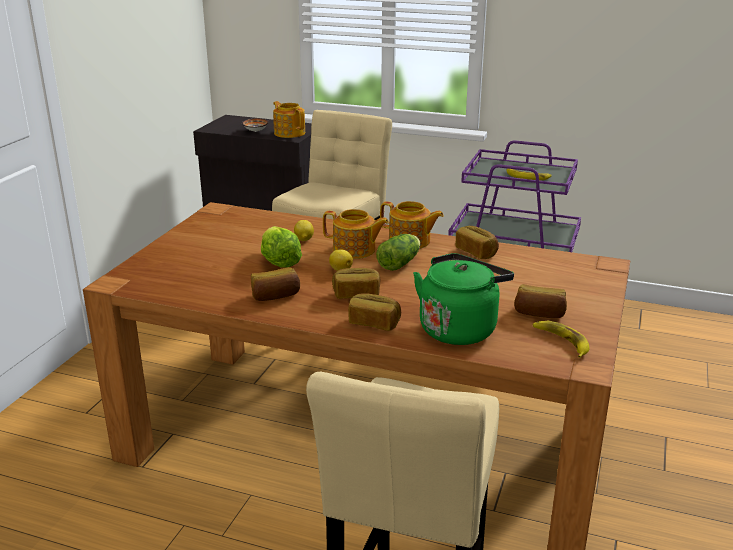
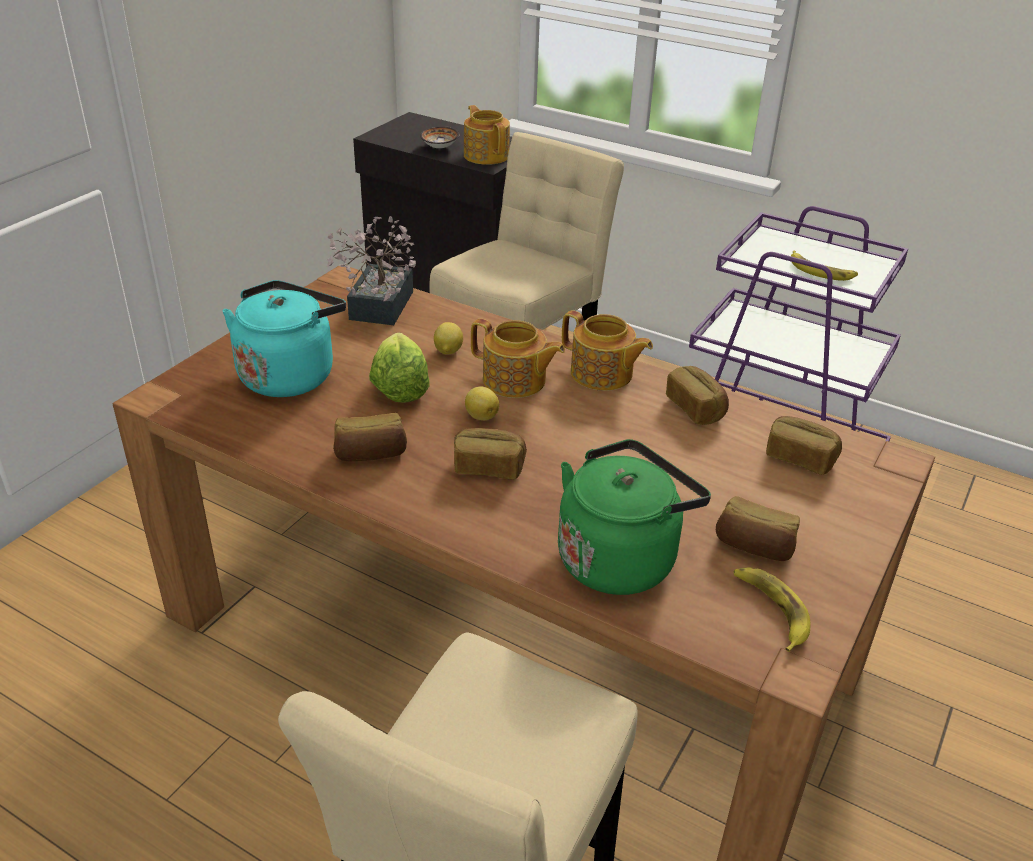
camera: 10 degrees right, 10 degrees up
(201, 262) = (289, 374): none -> turquoise kettle
(246, 223) = (377, 310): none -> potted plant
(374, 322) = (496, 527): bread -> bread (800, 458)
(400, 263) = (574, 414): lettuce -> none

